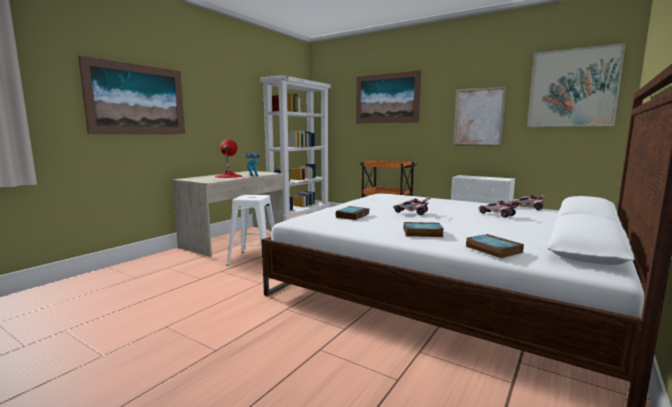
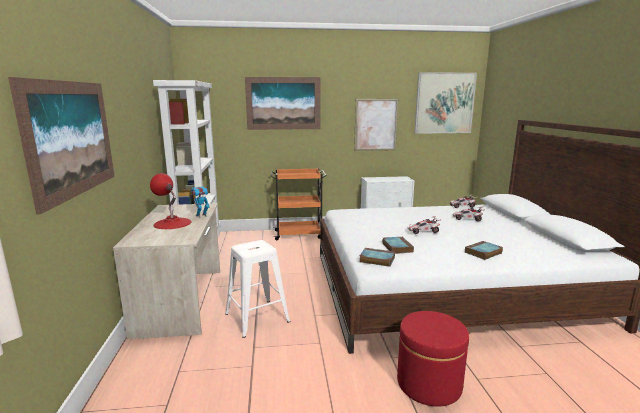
camera: 40 degrees left, 5 degrees up
(276, 333) = (429, 383): none -> red ottoman
(492, 249) = (547, 256): book -> book (376, 259)

